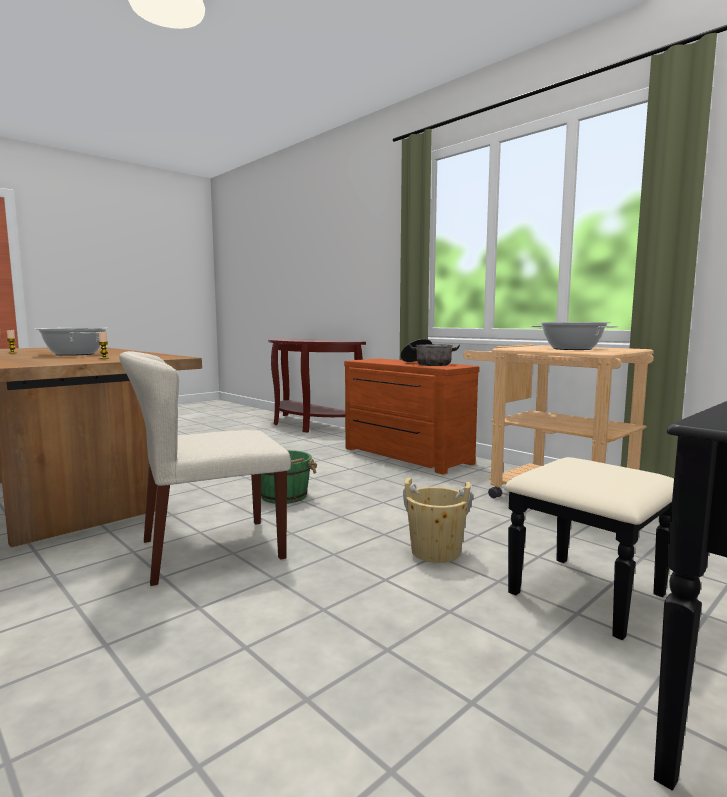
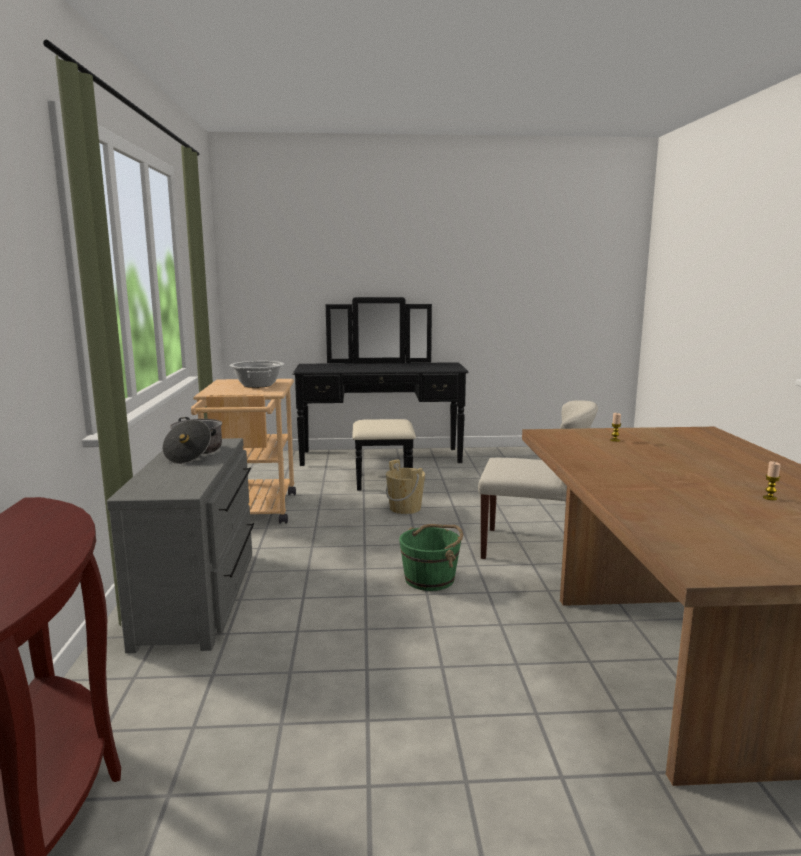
camera: 140 degrees left, 5 degrees up
(75, 354) = (658, 467): cooking pot -> none
(404, 456) = (201, 596): brown dresser -> grey dresser

